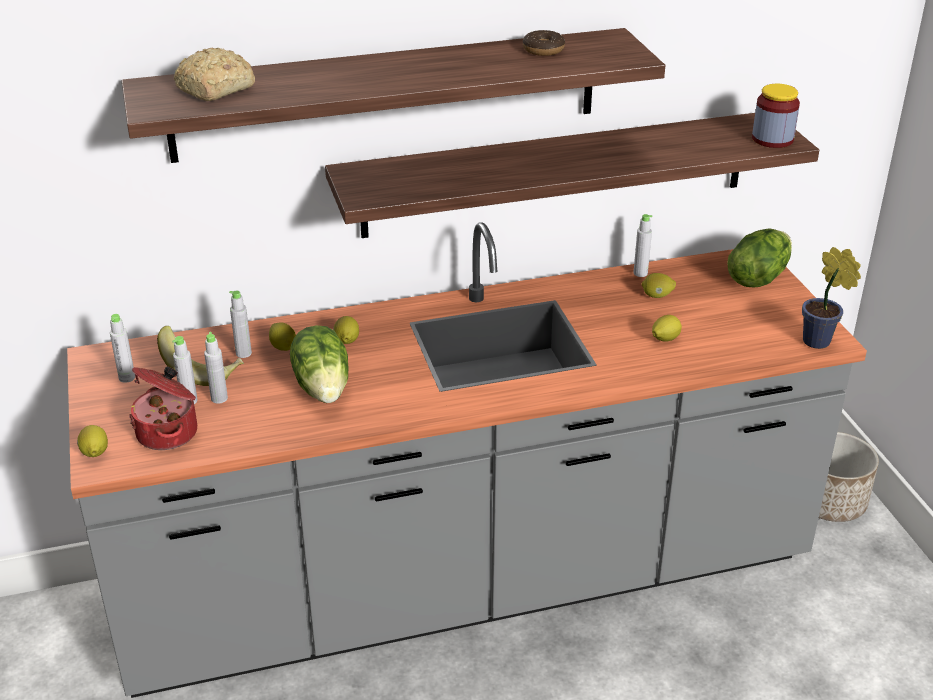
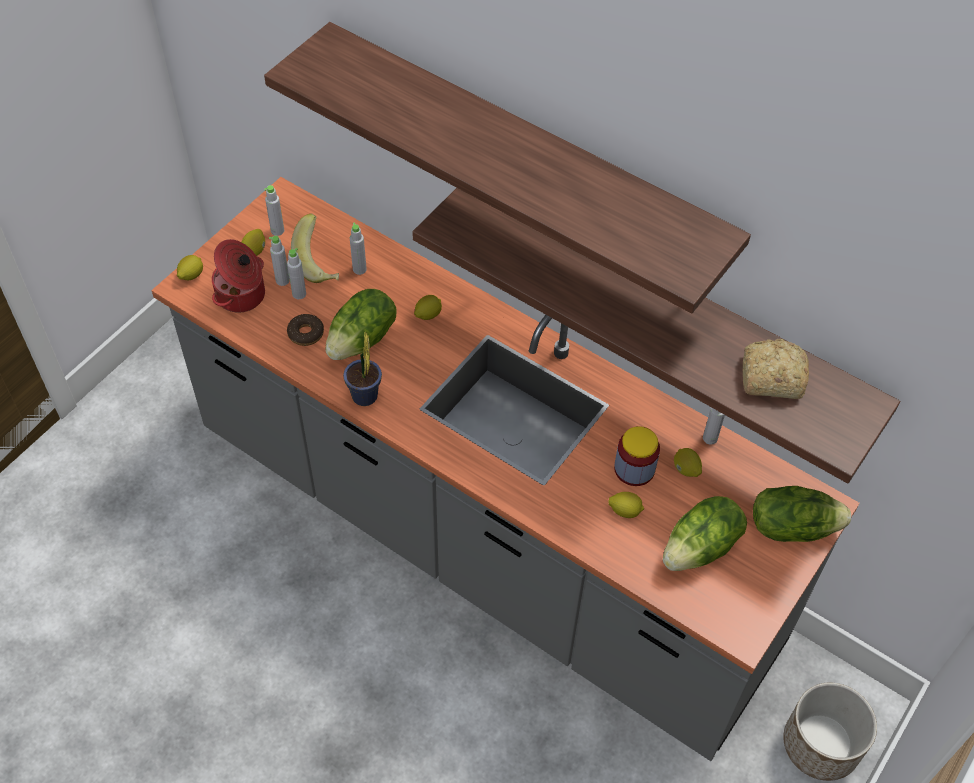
camera: 50 degrees right, 20 degrees up
(213, 90) = (358, 77): bread -> bread (770, 377)
(283, 347) = (387, 285): lemon -> lemon (255, 250)
(543, 50) = (636, 209): donut -> donut (306, 333)
(736, 322) = (701, 548): none -> lettuce
(772, 139) = (832, 430): jar -> jar (634, 469)
(820, 343) = (730, 626): potted plant -> potted plant (364, 399)

